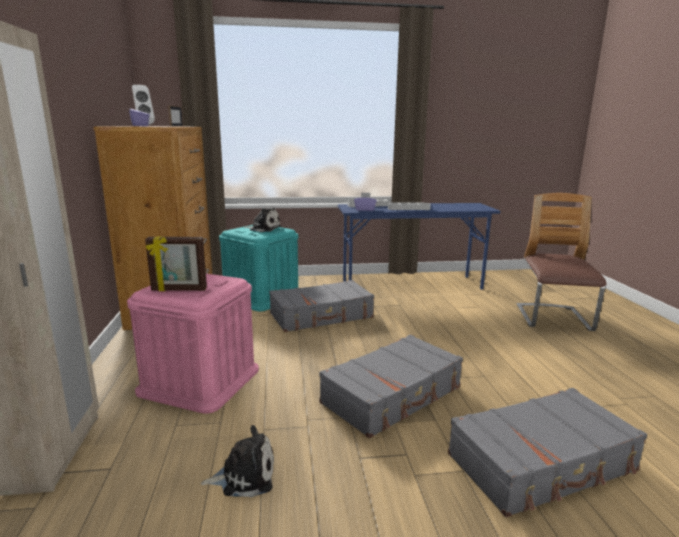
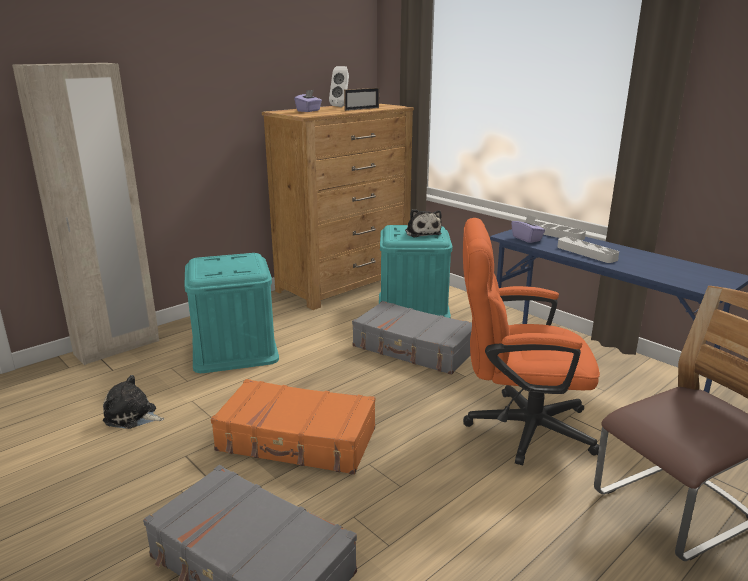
camera: 55 degrees right, 5 degrees up
(179, 290) = (210, 265): picture frame -> none
(200, 380) = (234, 349): pink storage box -> turquoise storage box
(244, 476) = (133, 416): plush toy -> plush toy turned 150 degrees clockwise
(393, 395) = (297, 440): grey suitcase -> orange suitcase
(452, 323) = (517, 427): none -> orange office chair

